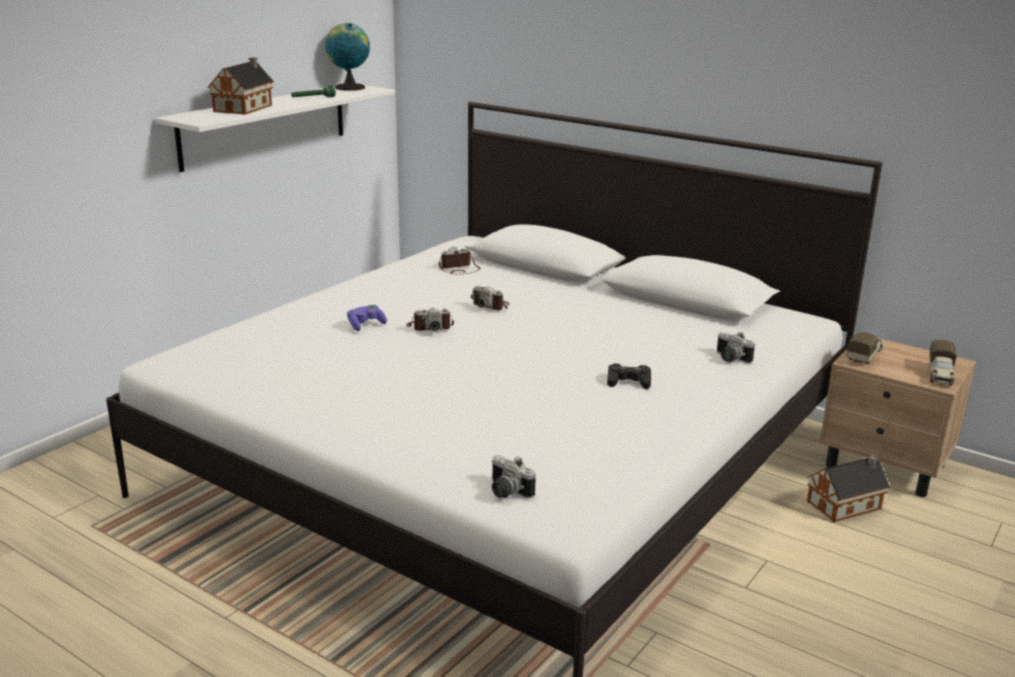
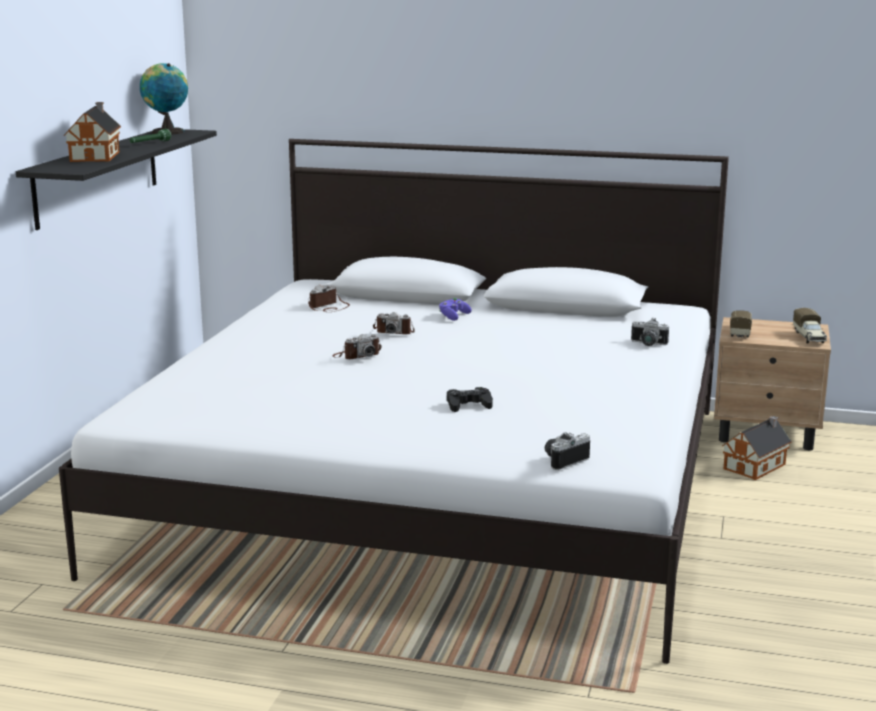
camera: 20 degrees left, 5 degrees down
(265, 125) = (97, 176): white shelf -> black shelf
(365, 325) = (293, 362): purple game controller -> purple game controller (453, 316)
(506, 492) = (563, 460): camera -> camera turned 120 degrees clockwise
(628, 381) = (581, 371): black game controller -> black game controller (468, 405)

